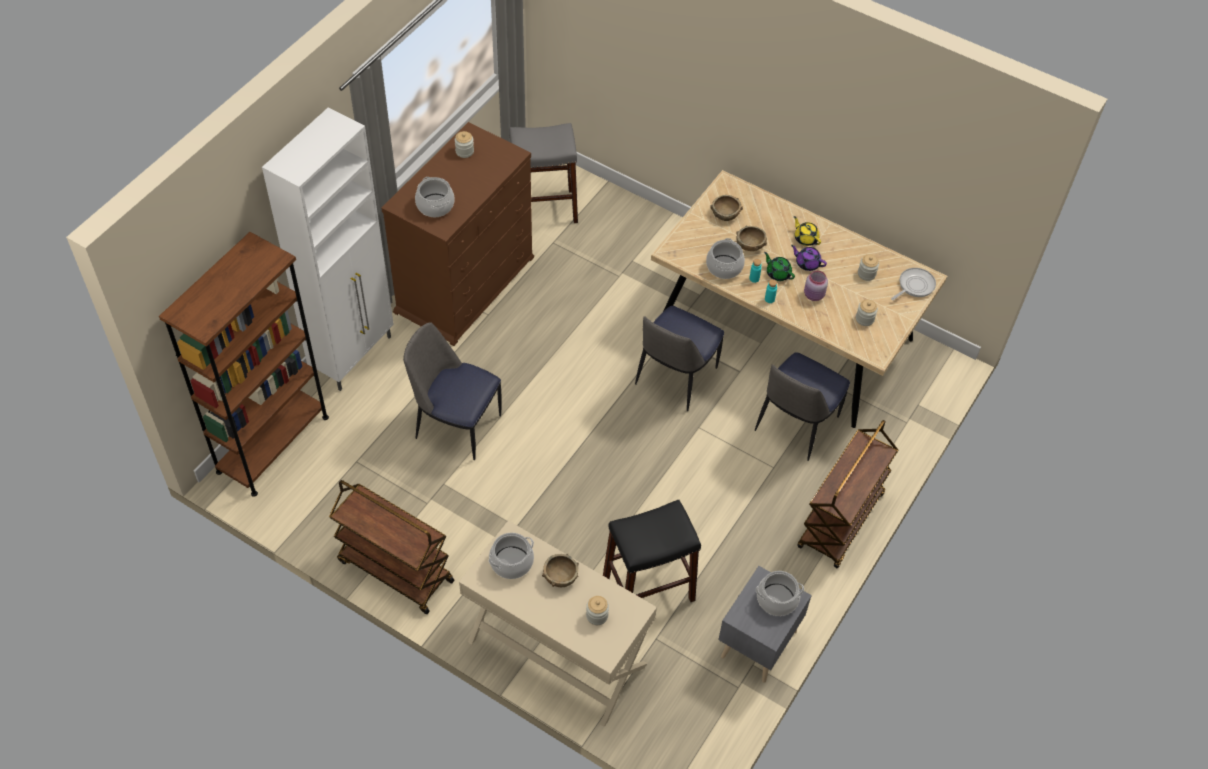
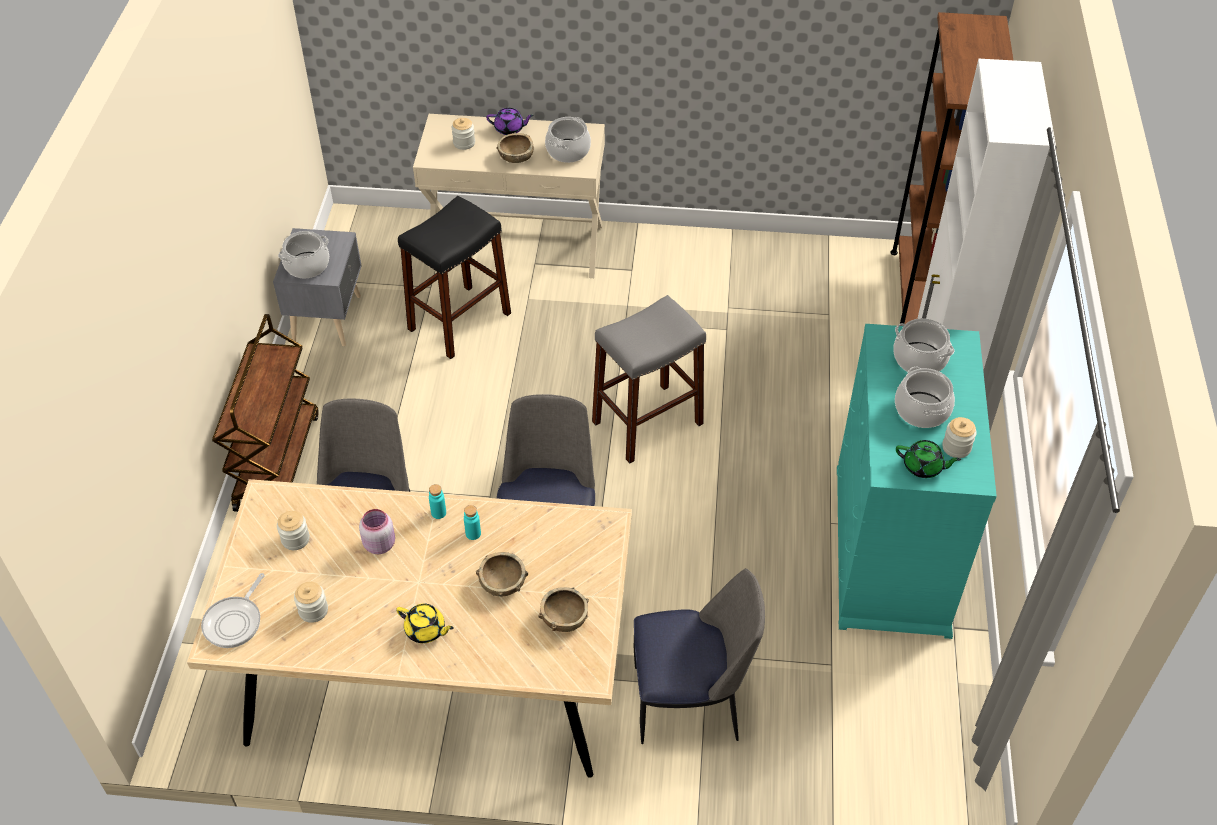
camera: 155 degrees right, 5 degrees down
(394, 571) = (709, 246): brown cart -> none
(456, 425) = (761, 386): chair -> chair (690, 702)
(465, 284) = (891, 549): brown dresser -> turquoise dresser
(543, 208) = (887, 716): grey stool -> grey stool (647, 423)
(724, 267) = (522, 533): cooking pot -> cooking pot (921, 410)
(778, 273) = (443, 555): green teapot -> green teapot (923, 467)
(807, 263) = (407, 589): purple teapot -> purple teapot (510, 129)

